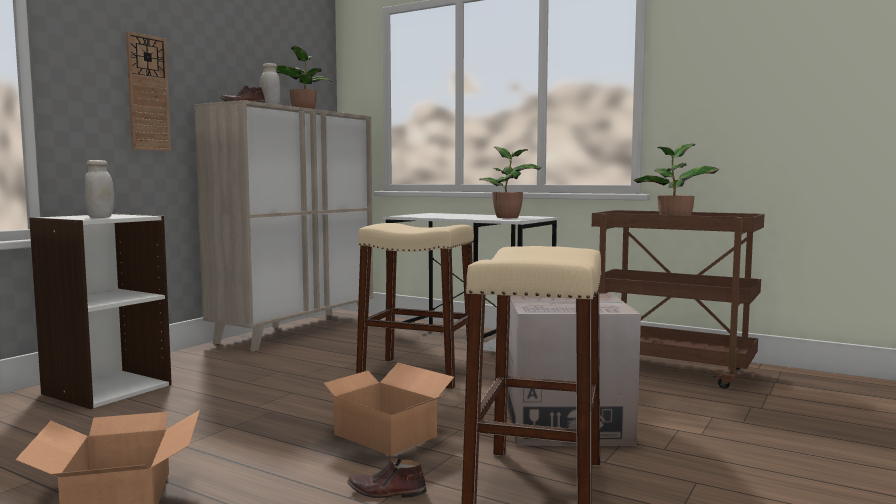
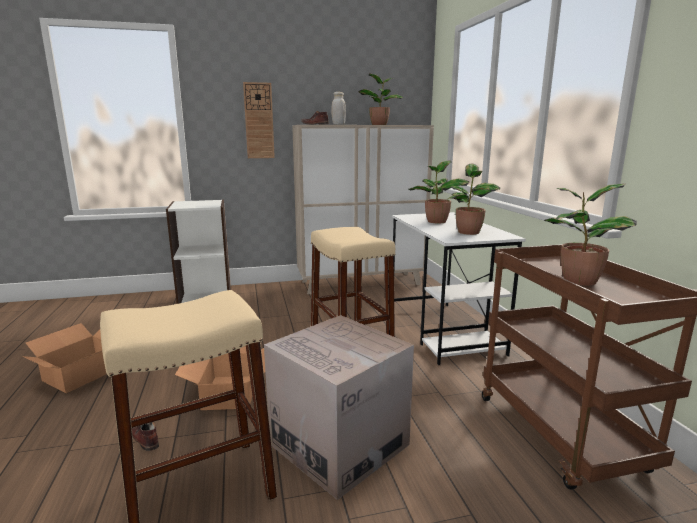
camera: 45 degrees right, 10 degrees up
(100, 217) = (188, 206): white jar -> none
(449, 216) = (436, 222): none -> potted plant

